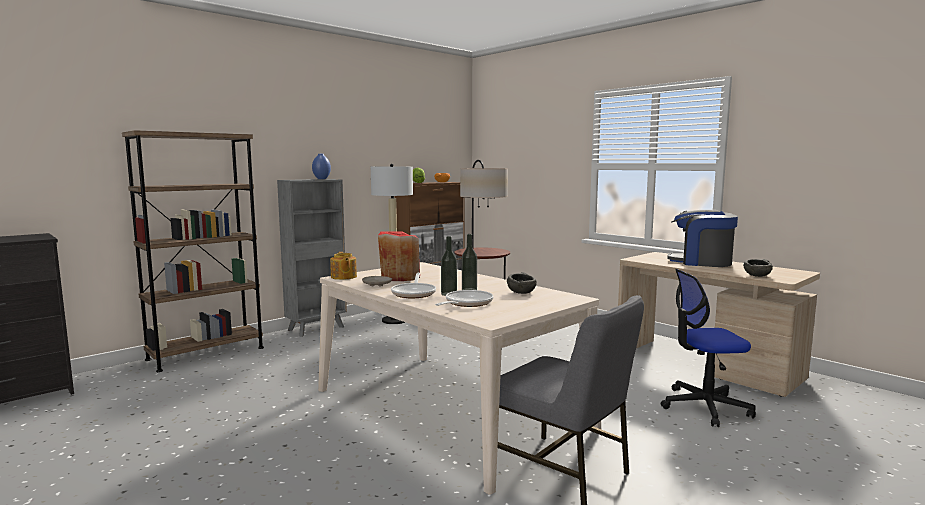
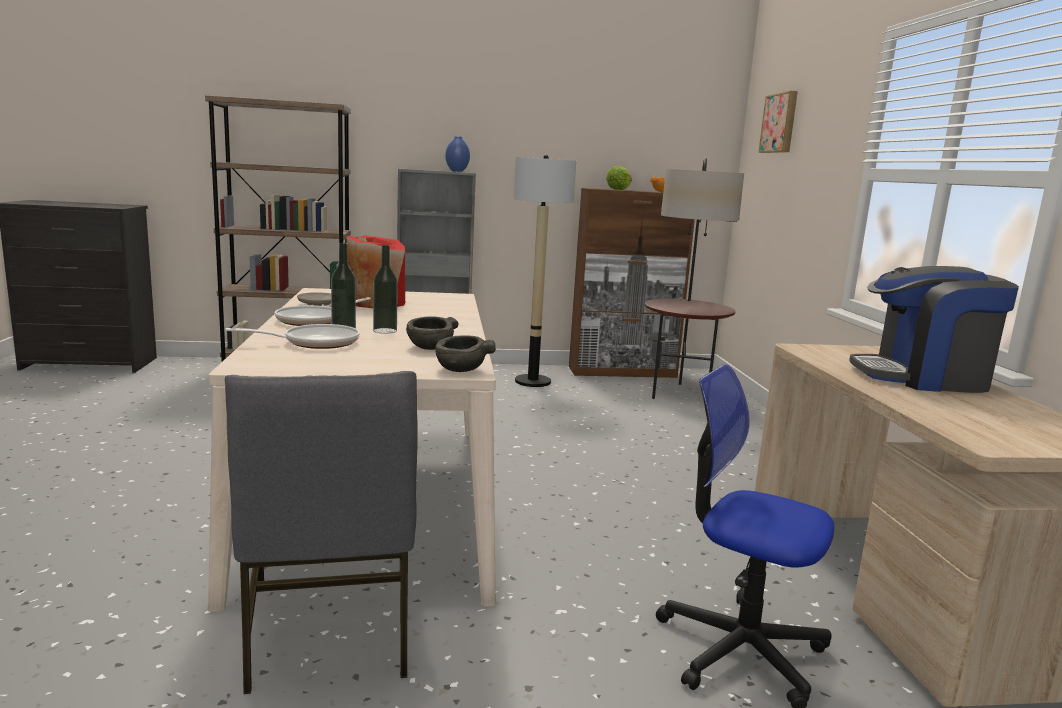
camera: 35 degrees right, 5 degrees up
(343, 277) = (324, 291): teapot -> none
(510, 137) = (780, 123): none -> picture
(701, 262) = (922, 378): coffee machine -> coffee machine turned 60 degrees counterclockwise
(757, 275) = (957, 423): grey bowl -> grey bowl (460, 370)

